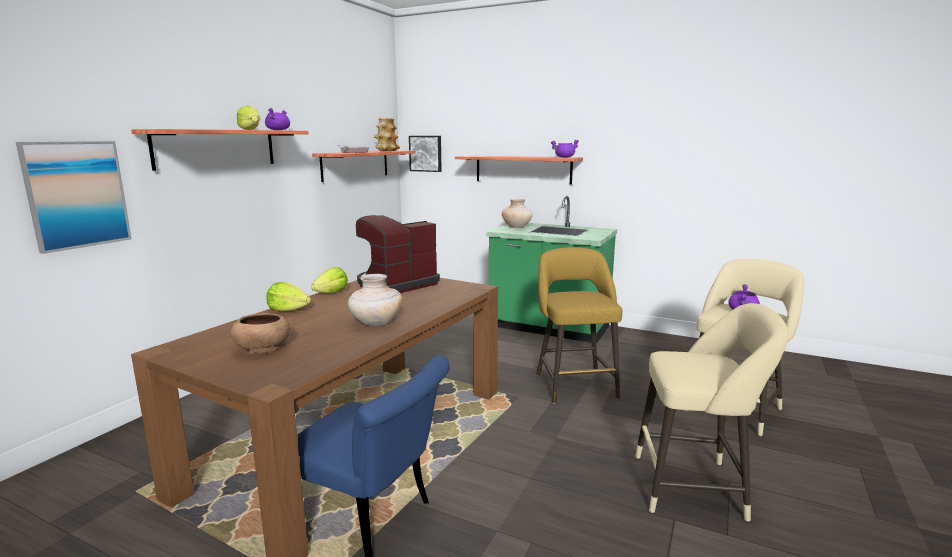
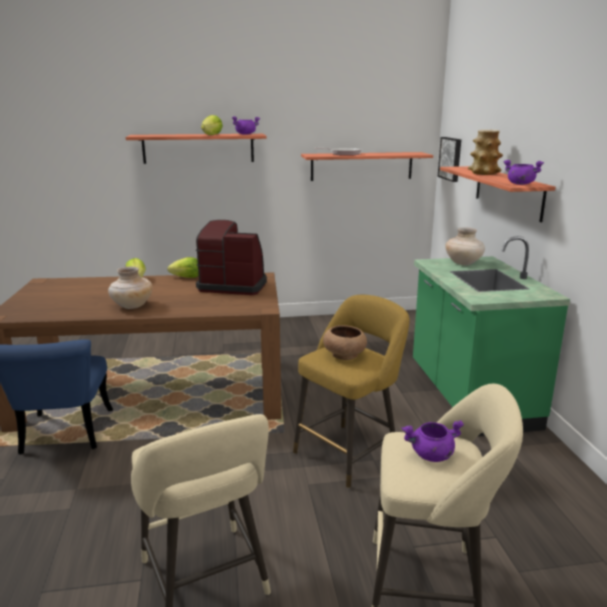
camera: 55 degrees right, 5 degrees up
(76, 194) = (92, 176): picture -> none
(262, 348) = (59, 297): brown bowl -> brown bowl (344, 354)
(387, 150) = (398, 153): vase -> vase (484, 173)

